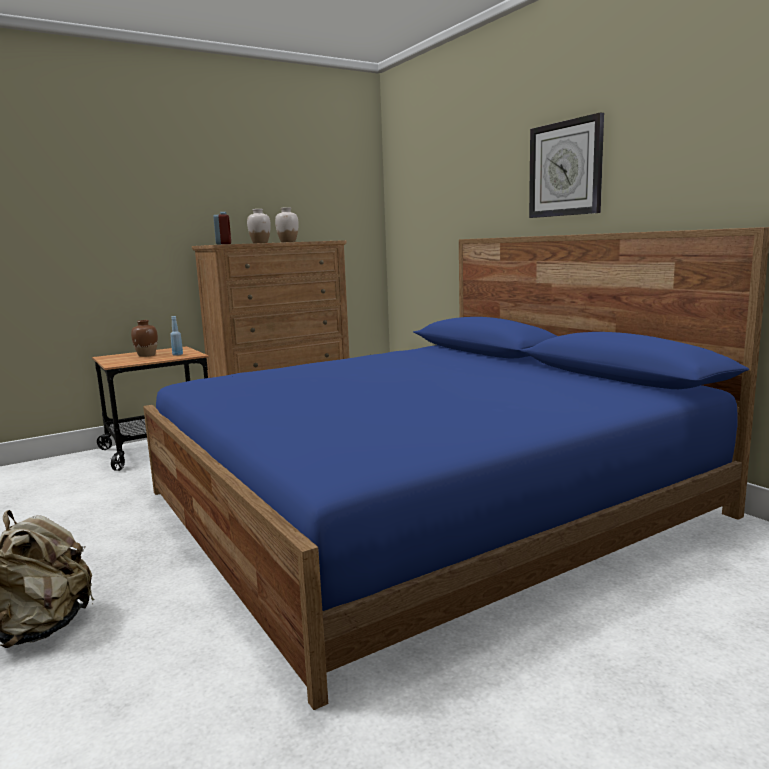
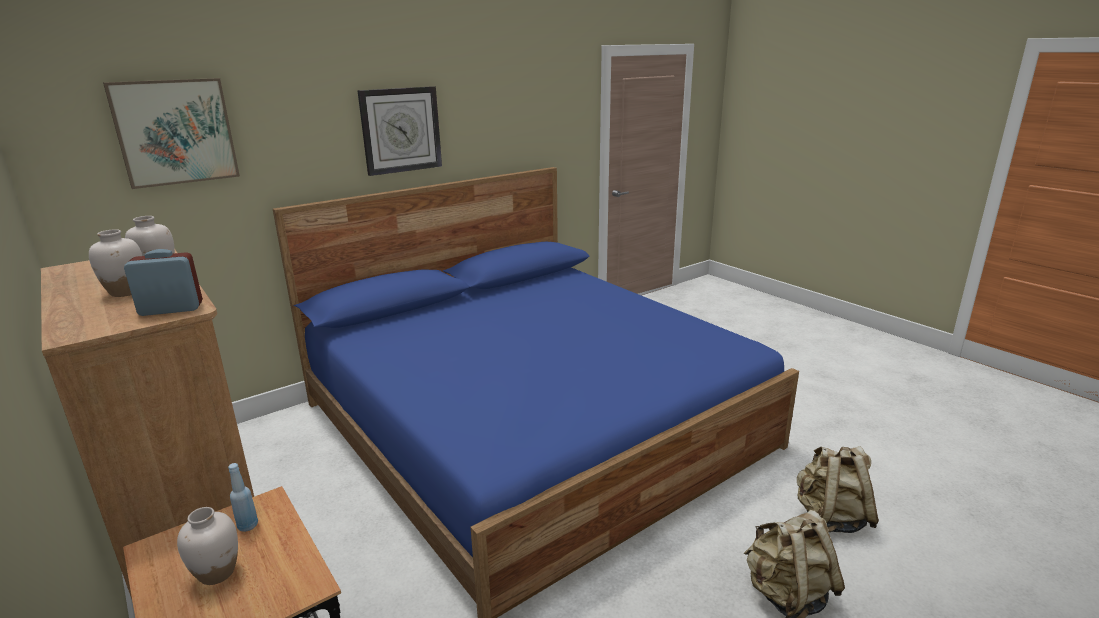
camera: 95 degrees left, 10 degrees up
(116, 706) = (830, 518): none -> beige backpack
(147, 355) = (217, 572): brown vase -> white vase
(433, 175) = (175, 132): none -> picture

